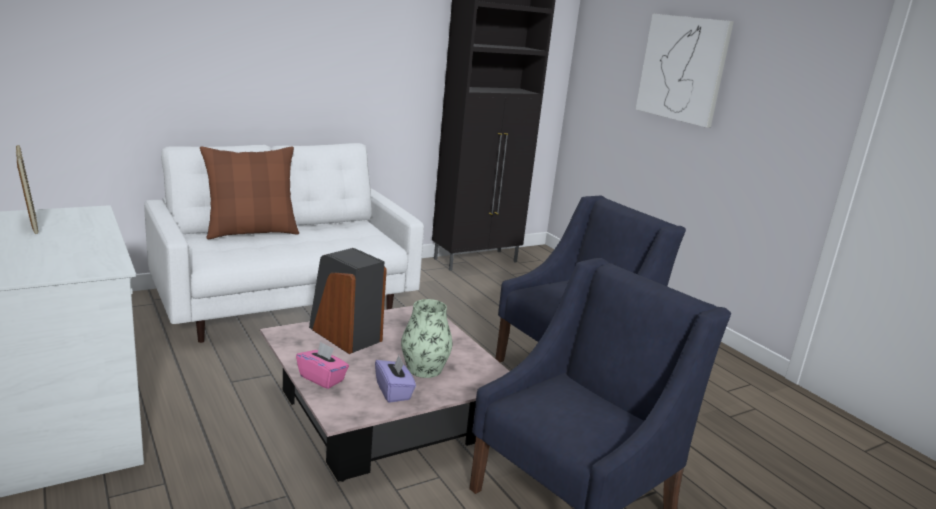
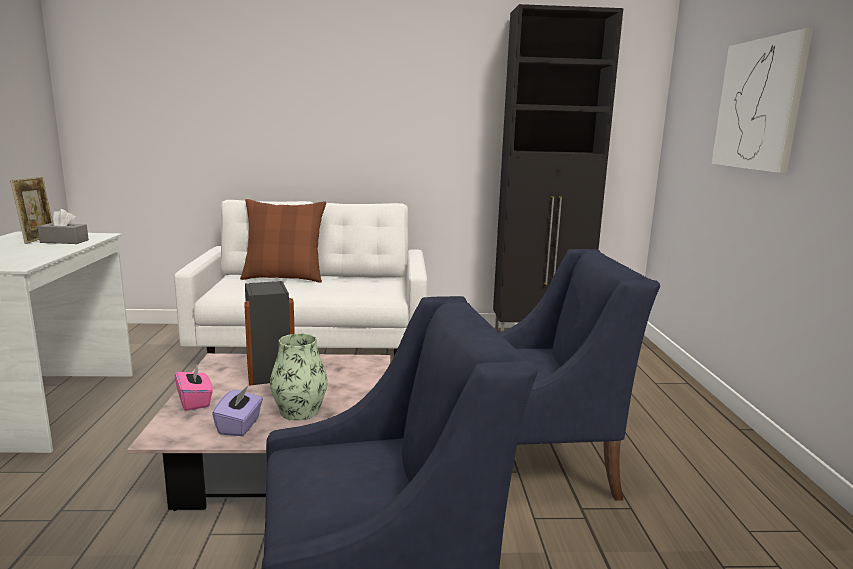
camera: 30 degrees right, 5 degrees down
(74, 225) = (64, 241): none -> grey tissue box

